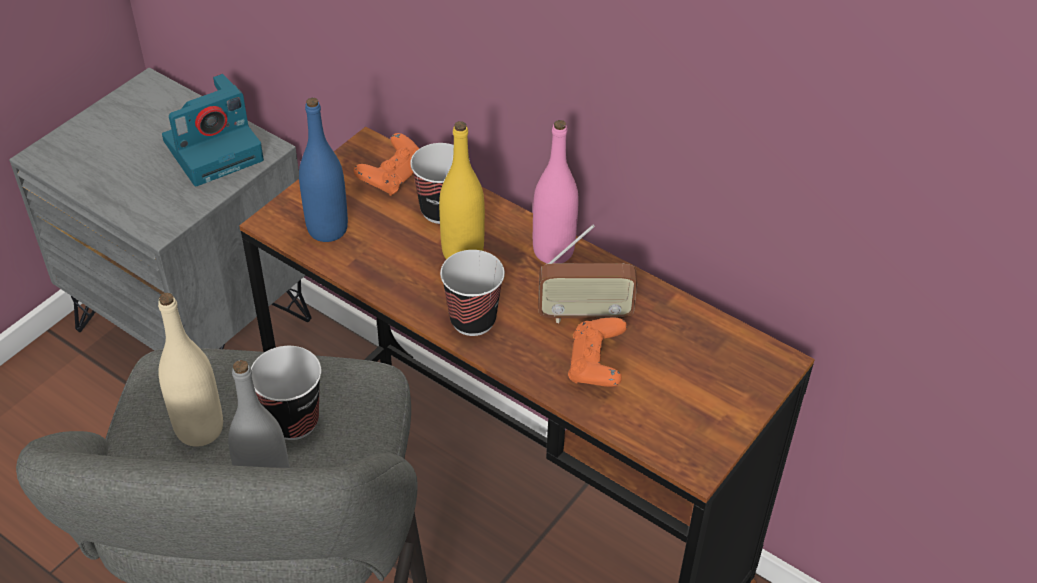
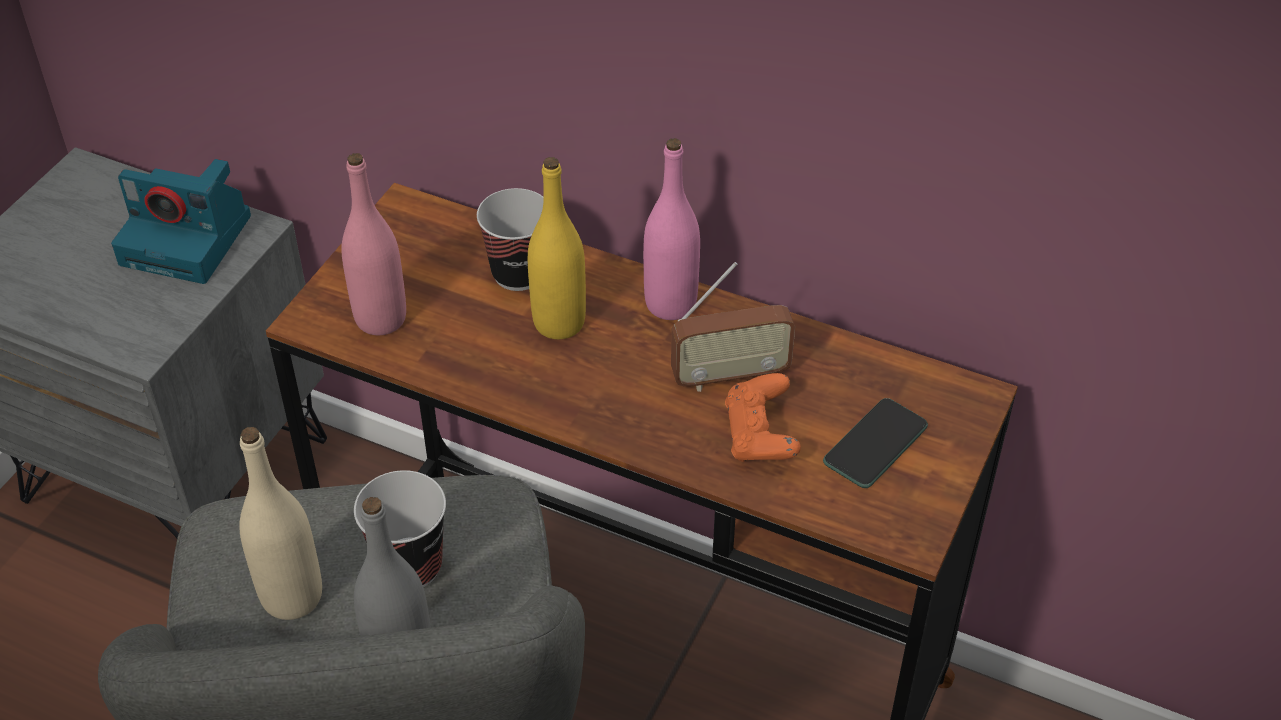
camera: 10 degrees left, 0 degrees up
(215, 149) = (189, 239): camera -> camera turned 60 degrees clockwise
(327, 229) = (380, 319): blue bottle -> pink bottle
(393, 177) = (447, 241): orange game controller -> none
(473, 320) = (594, 404): cup -> none
(686, 387) = (875, 445): none -> phone

